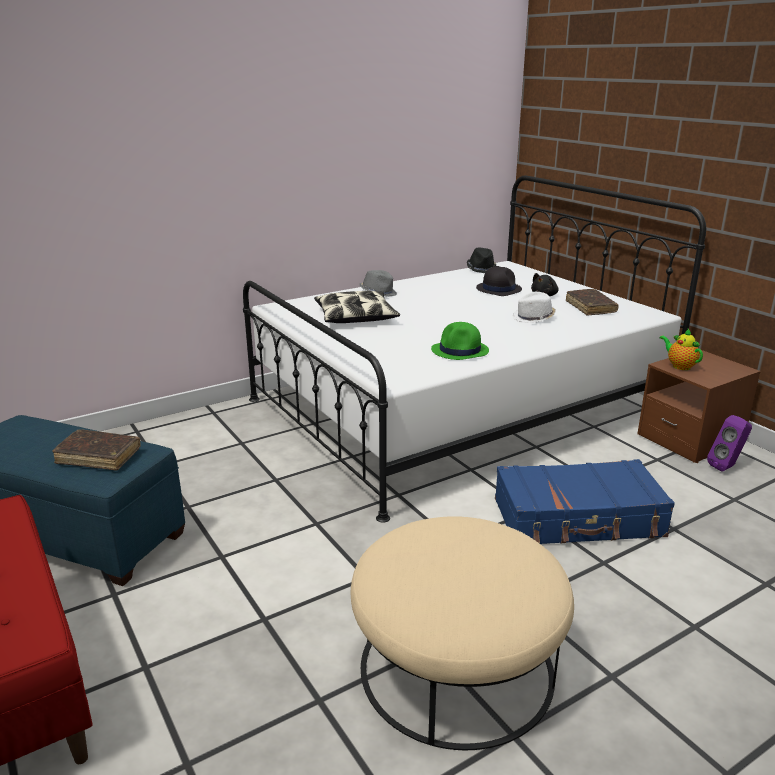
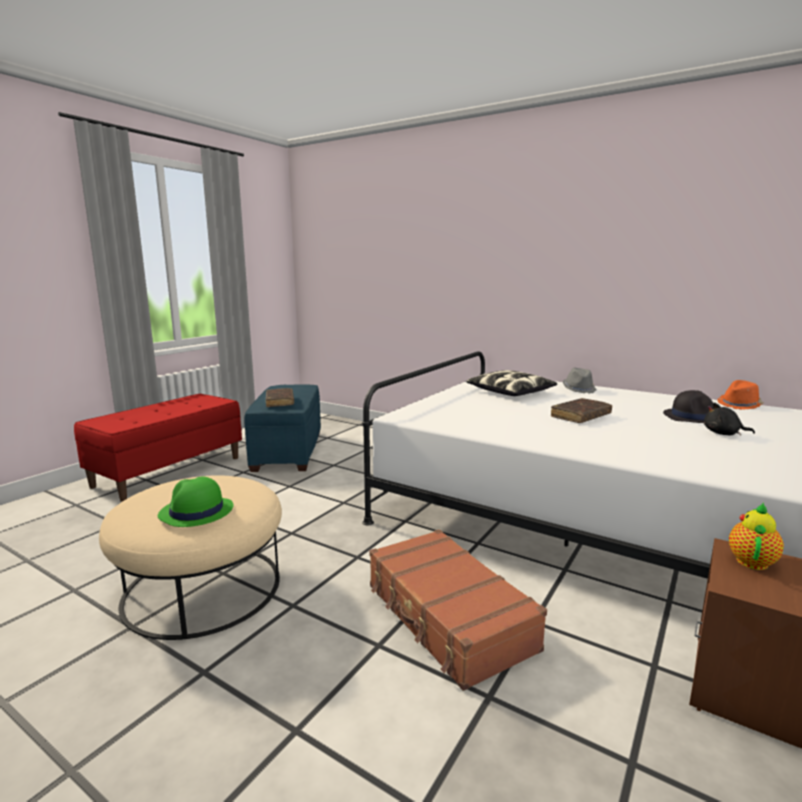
camera: 65 degrees right, 10 degrees down
(460, 351) = (493, 424): green hat -> green hat (196, 512)
(481, 269) = (739, 405): black hat -> orange hat
(534, 318) = (635, 437): white hat -> none
(578, 518) = (447, 617): blue suitcase -> brown suitcase
(590, 307) = (737, 455): brown book -> brown book (580, 416)
(726, 467) = (730, 749): purple speaker -> none

